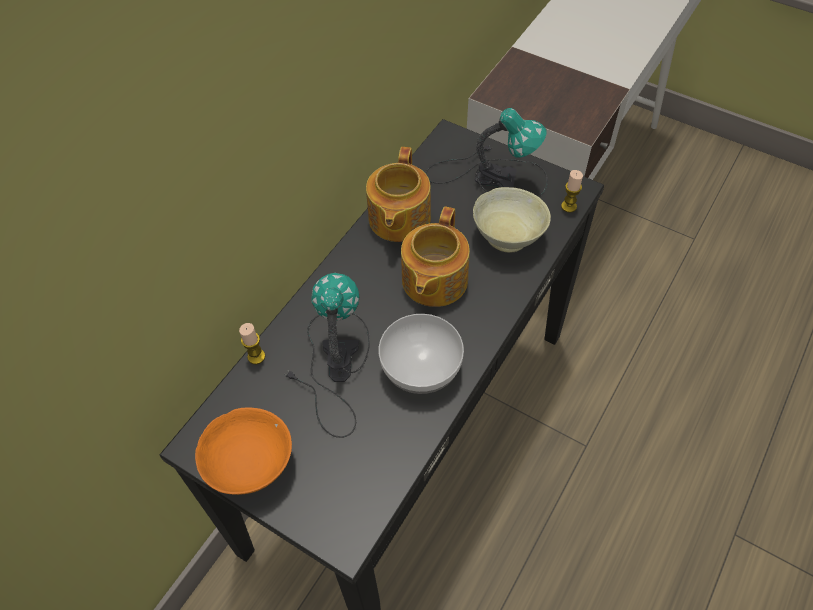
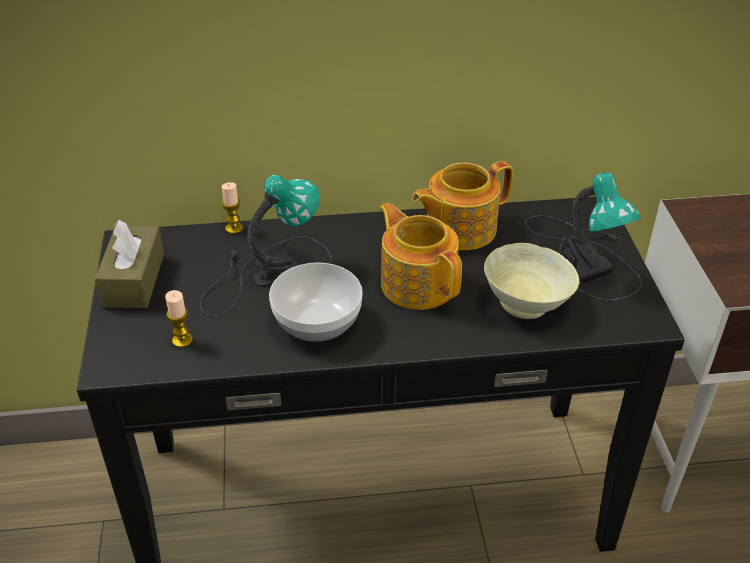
camera: 50 degrees right, 15 degrees down
(253, 466) = (134, 280): orange bowl -> brown tissue box
(433, 281) = (418, 283): teapot -> teapot turned 75 degrees clockwise
(568, 206) = (619, 326): candle -> candle (182, 340)

